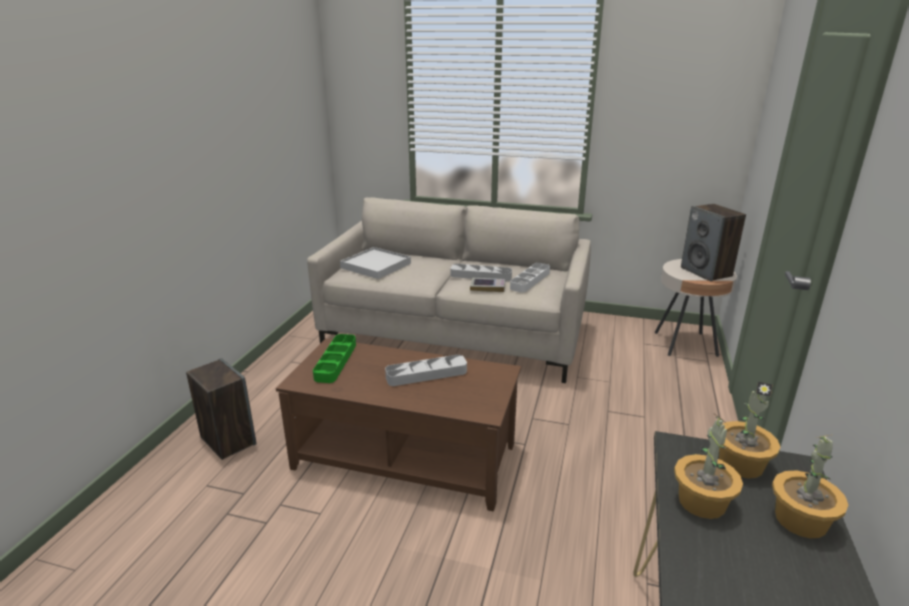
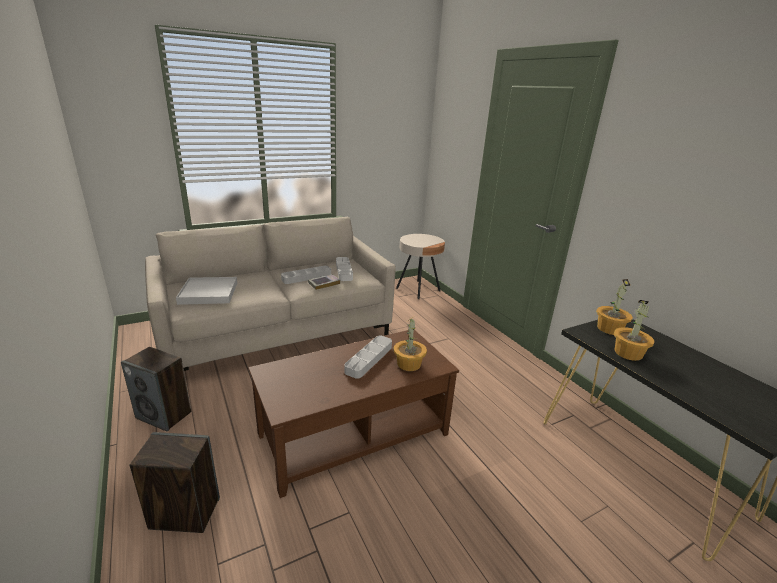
camera: 45 degrees left, 0 degrees up
(336, 361) = (288, 380): green tray -> none
(706, 272) = (427, 240): speaker -> speaker (164, 415)
(801, 521) = (659, 342): potted plant -> potted plant (409, 364)

